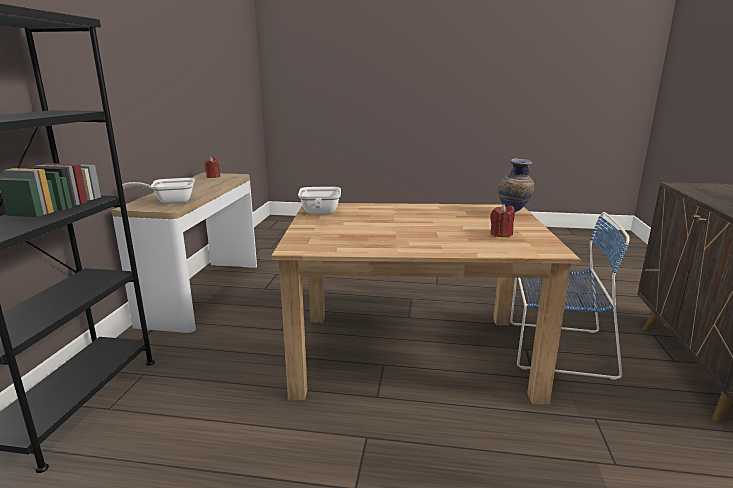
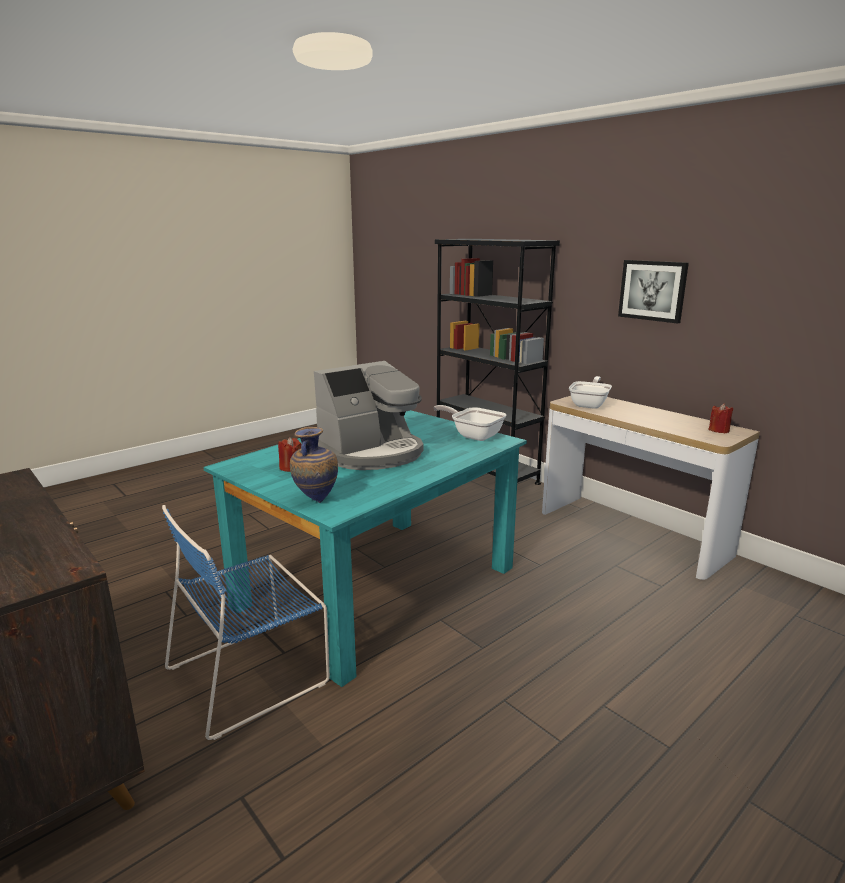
camera: 130 degrees right, 0 degrees up
(126, 82) = (652, 290): none -> picture
(411, 354) = (378, 585): brown dining table -> turquoise dining table
(421, 225) = (371, 453): none -> coffee machine

